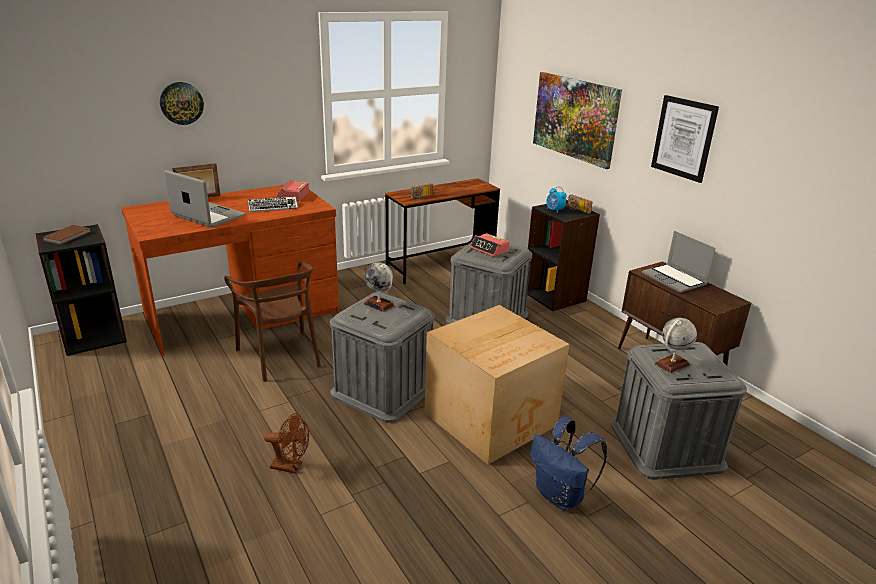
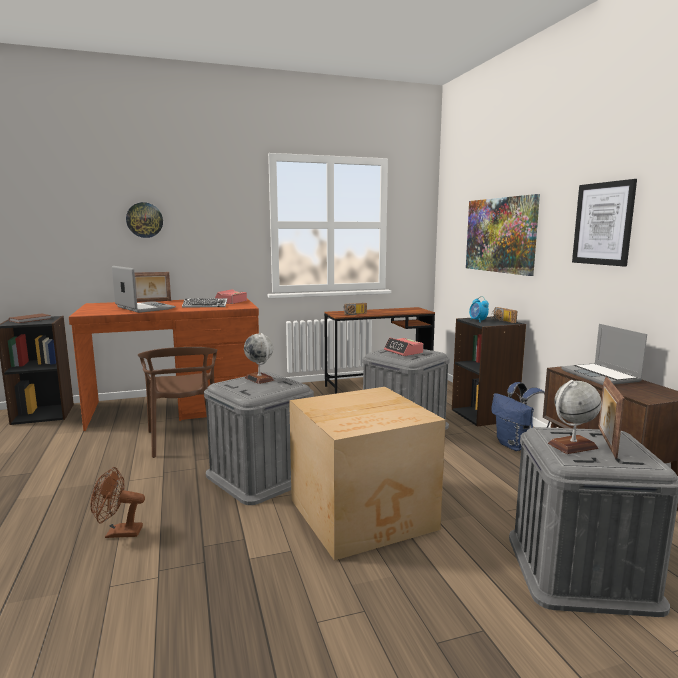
camera: 15 degrees right, 15 degrees down
(291, 466) = (118, 533): brown fan -> brown fan turned 150 degrees clockwise
(561, 496) = (411, 611): blue backpack -> blue backpack (516, 446)
(693, 358) = (606, 443): none -> picture frame

